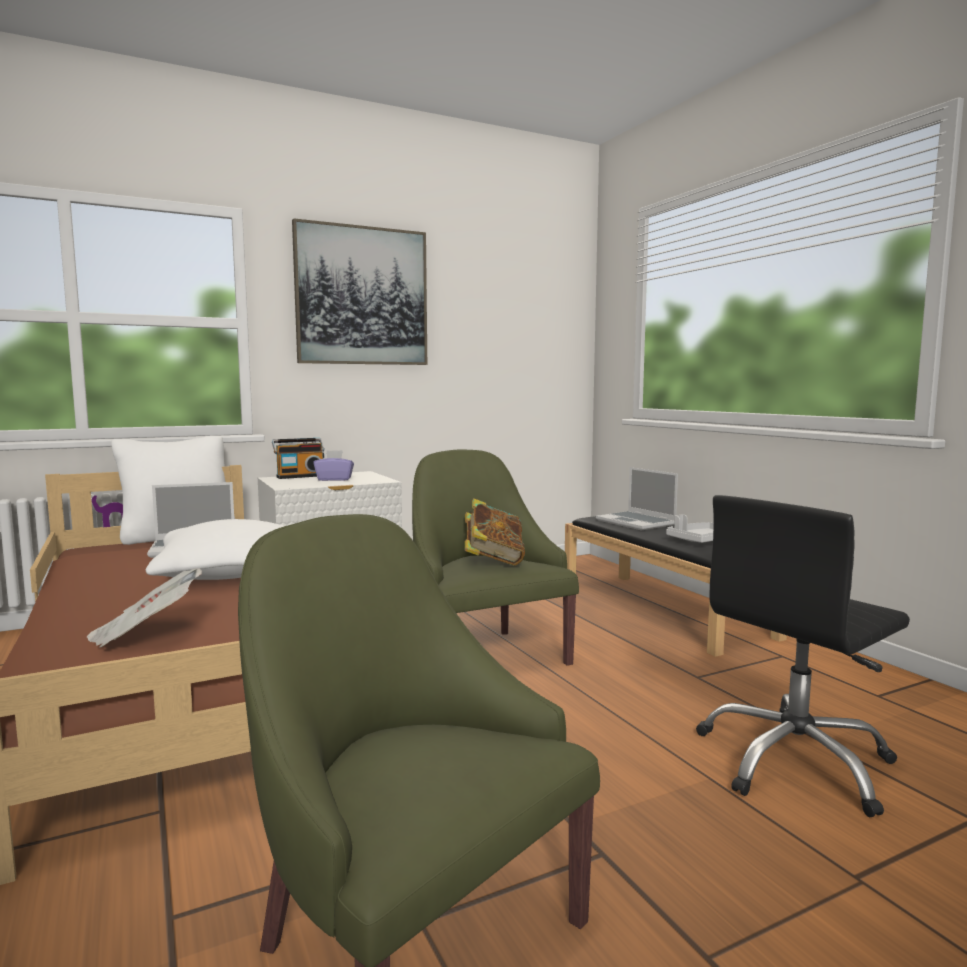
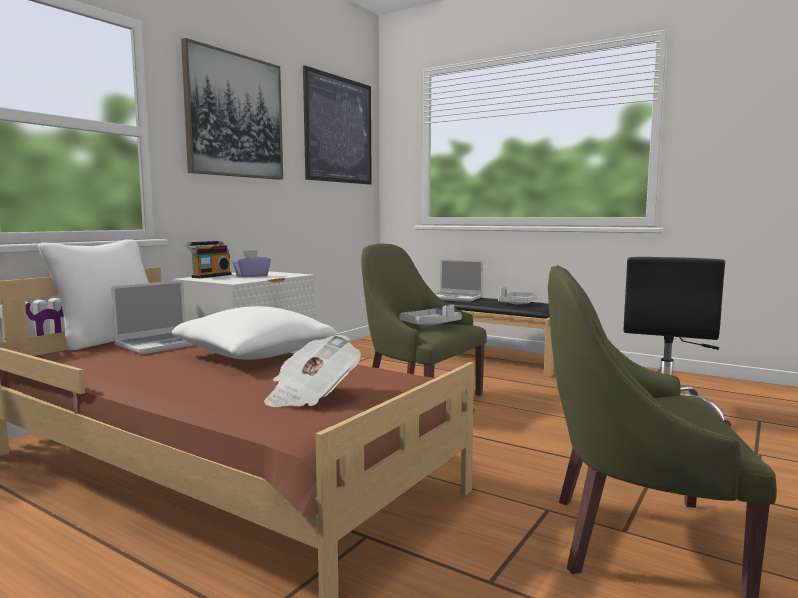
camera: 30 degrees left, 0 degrees up
(493, 560) = (430, 324): book -> grey tray
(522, 299) = (338, 130): none -> picture

